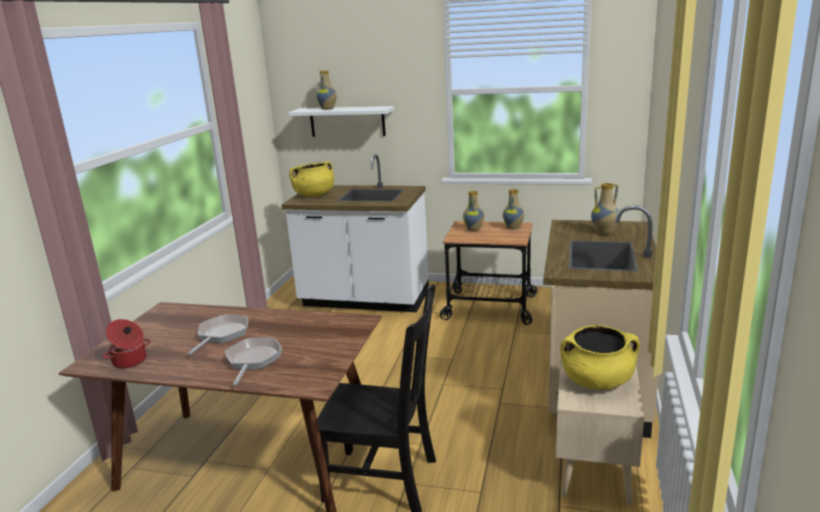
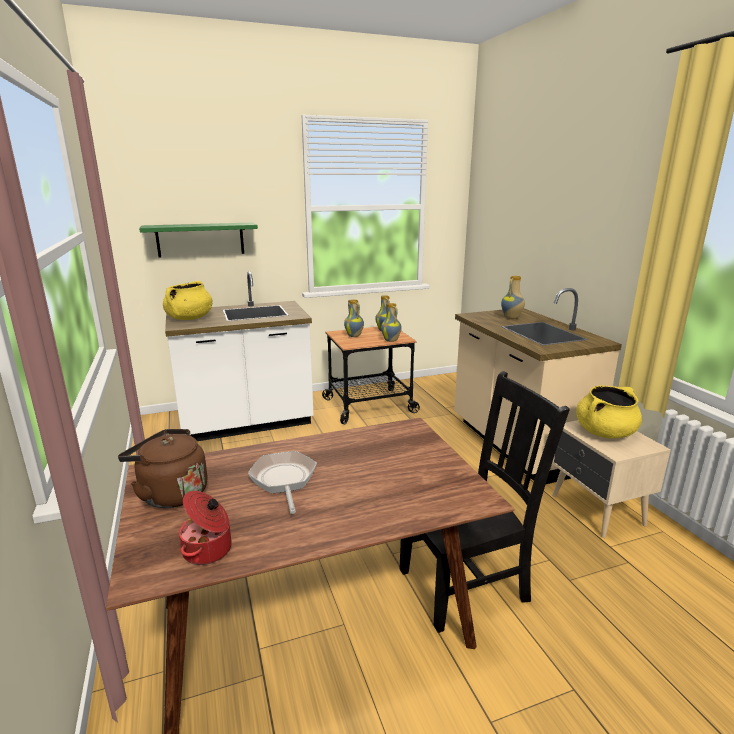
camera: 35 degrees left, 0 degrees up
(156, 325) = (170, 493): none -> brown kettle
(253, 360) = (371, 496): frying pan -> none
(328, 109) = (184, 225): vase -> vase (391, 340)
(347, 121) = (200, 239): white shelf -> green shelf

